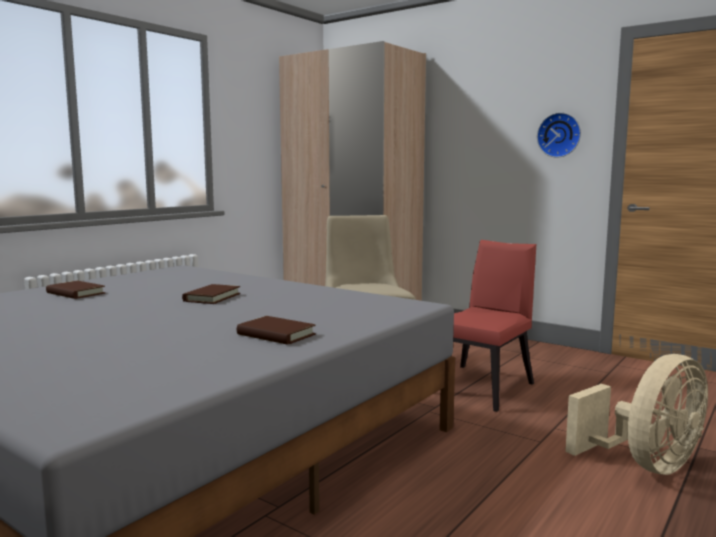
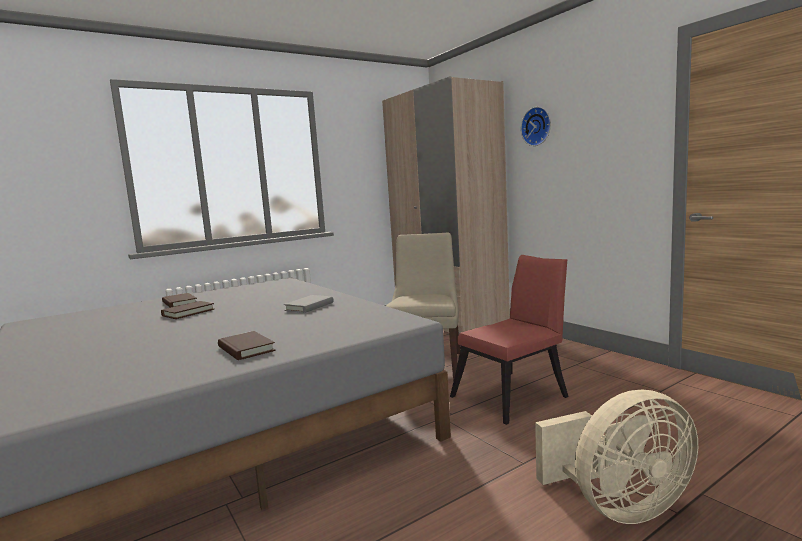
camera: 20 degrees right, 0 degrees up
(212, 297) = (260, 309): brown book -> brown book (188, 312)
(273, 294) = (309, 306): none -> grey book
(559, 135) = (621, 146): wall clock -> wall clock (537, 126)

